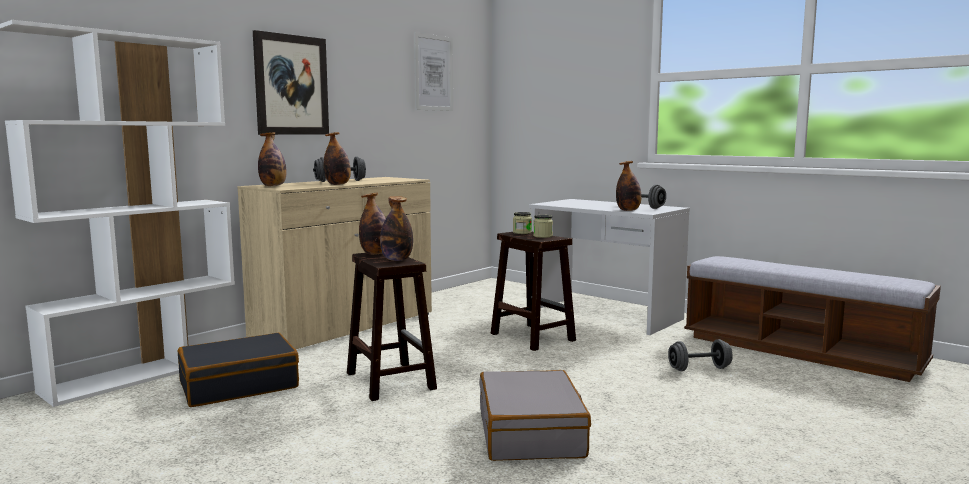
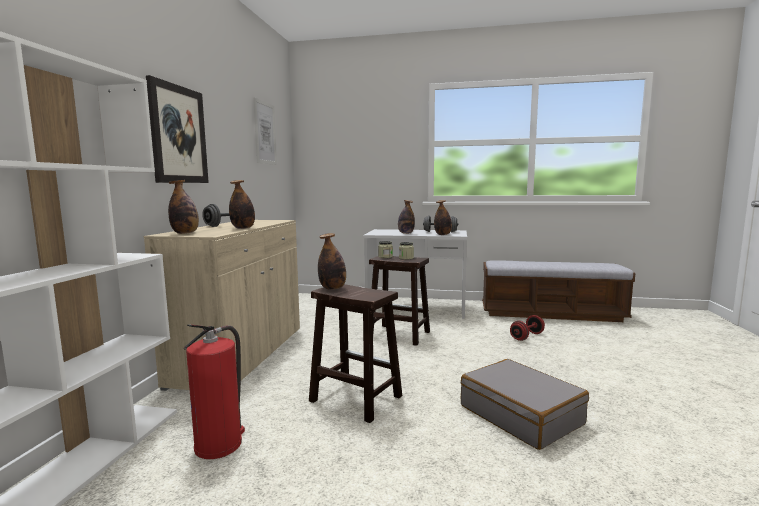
camera: 30 degrees left, 0 degrees up
(239, 385) = (220, 444): black suitcase -> fire extinguisher
(396, 260) = (365, 291): bottle -> bottle (406, 233)
(699, 369) = (527, 336): grey dumbbell -> red dumbbell

